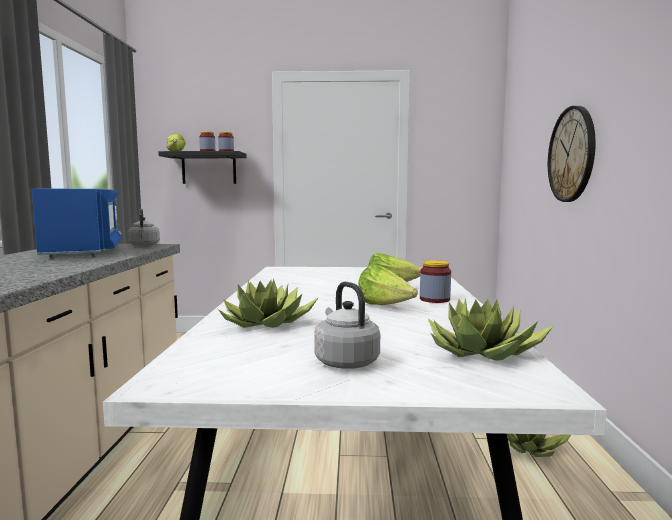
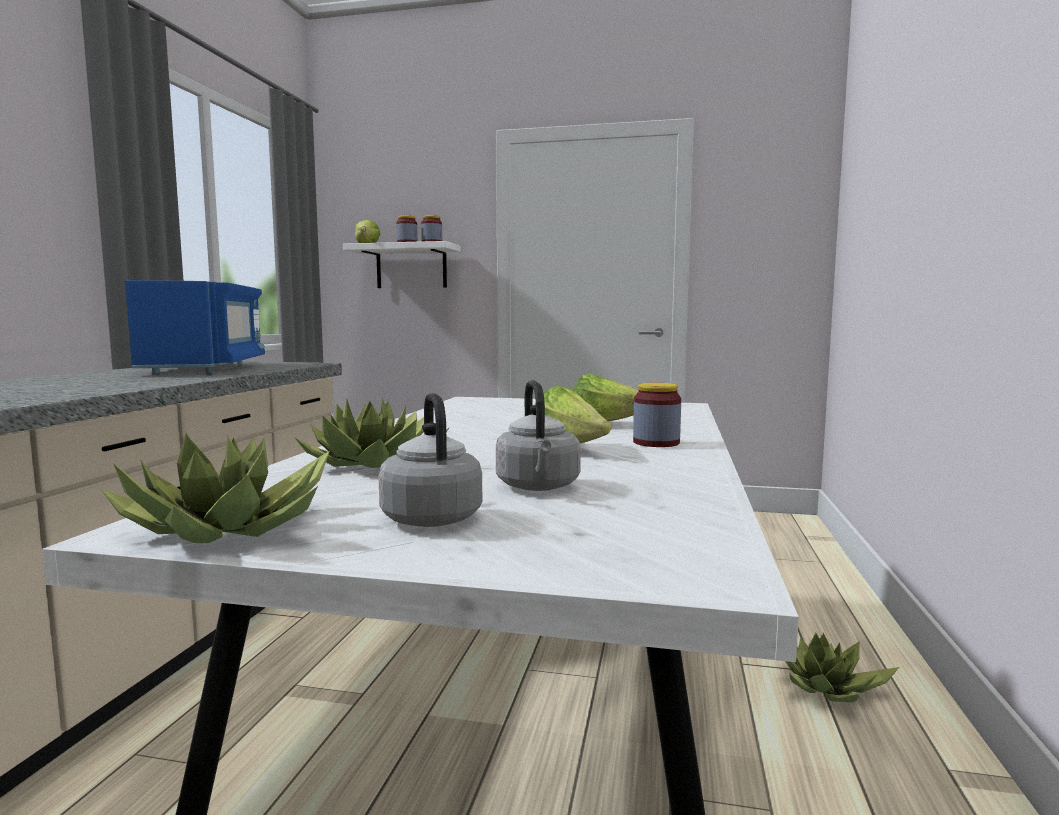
camera: 10 degrees right, 0 degrees up
(144, 245) = (292, 363): grey kettle -> grey kettle (538, 487)
(209, 168) = (411, 267): black shelf -> white shelf
(483, 352) = (661, 516): potted plant -> potted plant (232, 529)
(571, 154) = (923, 226): wall clock -> none

